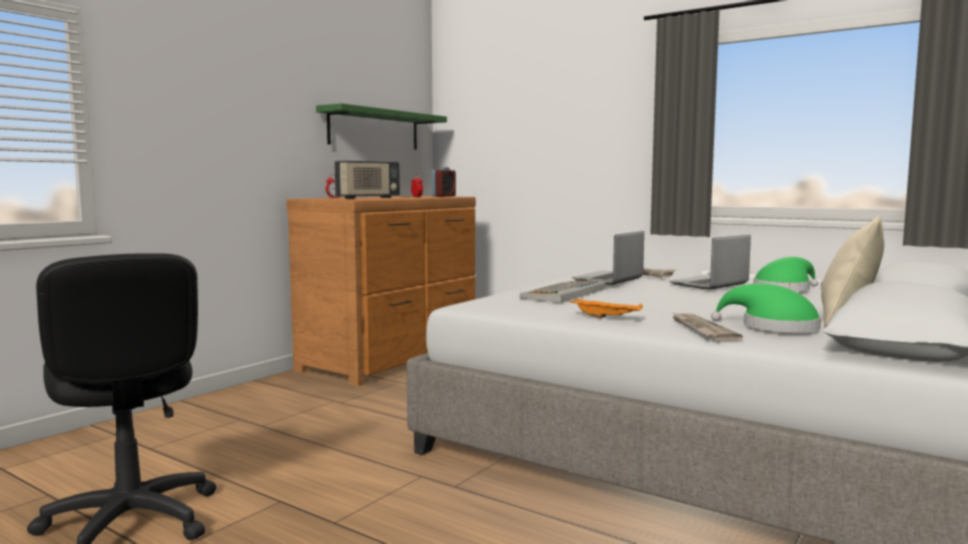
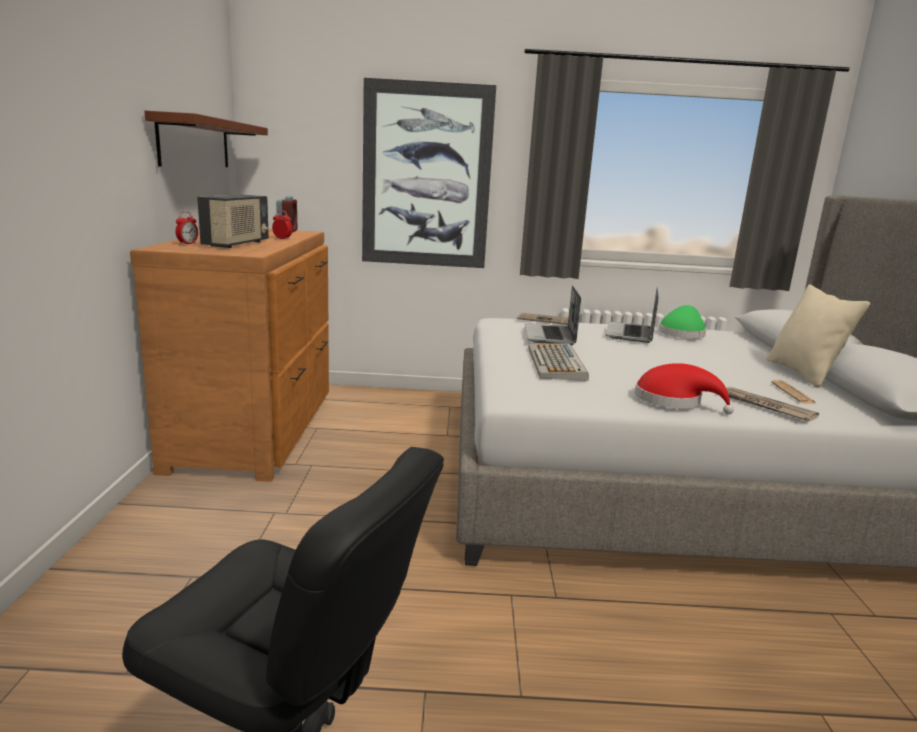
camera: 35 degrees left, 10 degrees up
(374, 129) = (195, 143): green shelf -> brown shelf
(570, 145) = (426, 176): none -> picture
(607, 318) = (673, 401): orange tray -> red hat
(773, 327) = (793, 393): green hat -> newspaper

